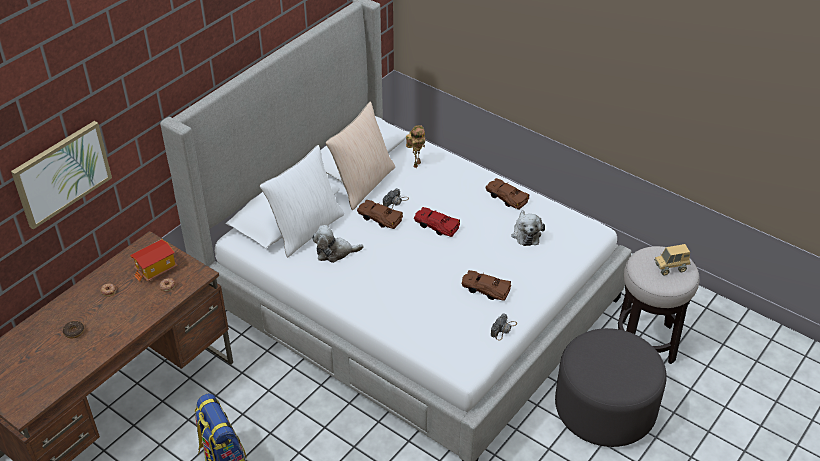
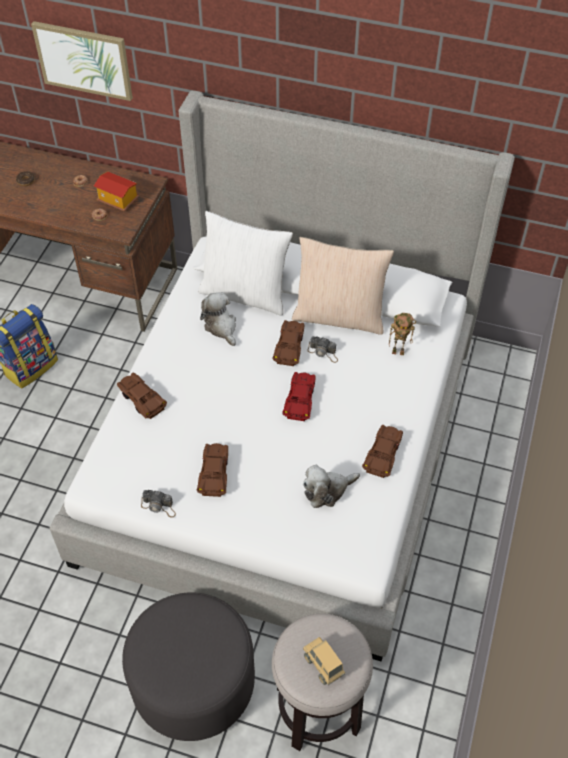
camera: 70 degrees right, 10 degrees up
(388, 318) = (141, 399): none -> brown toy car

